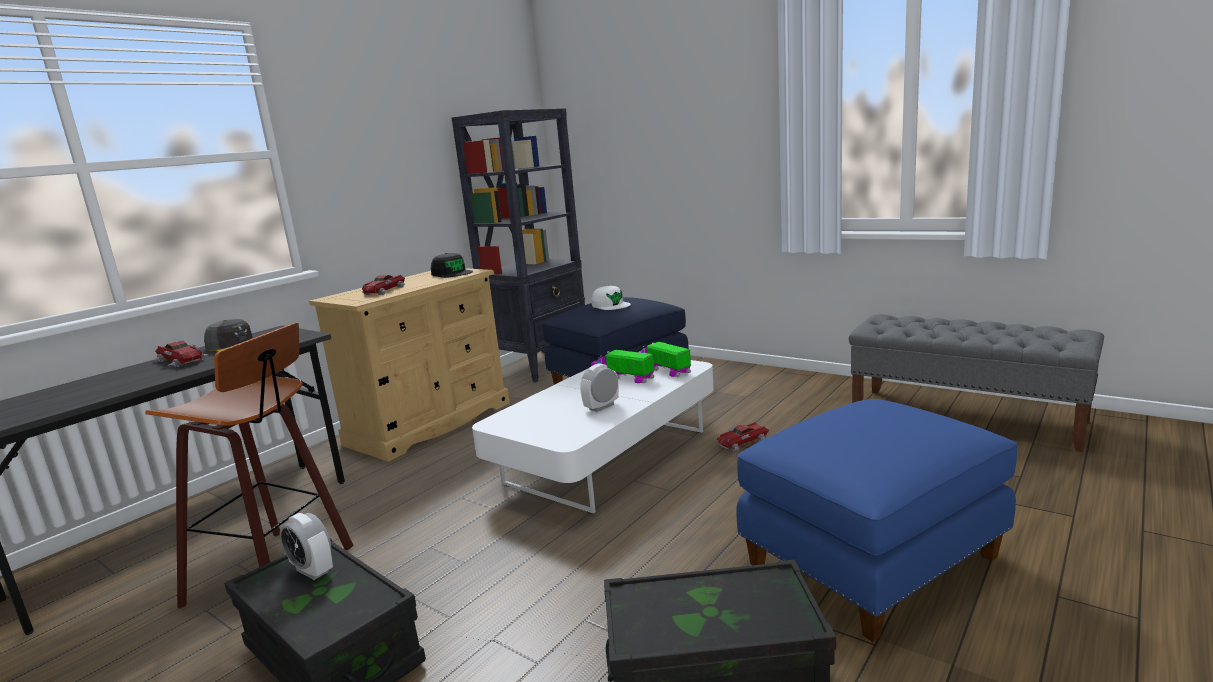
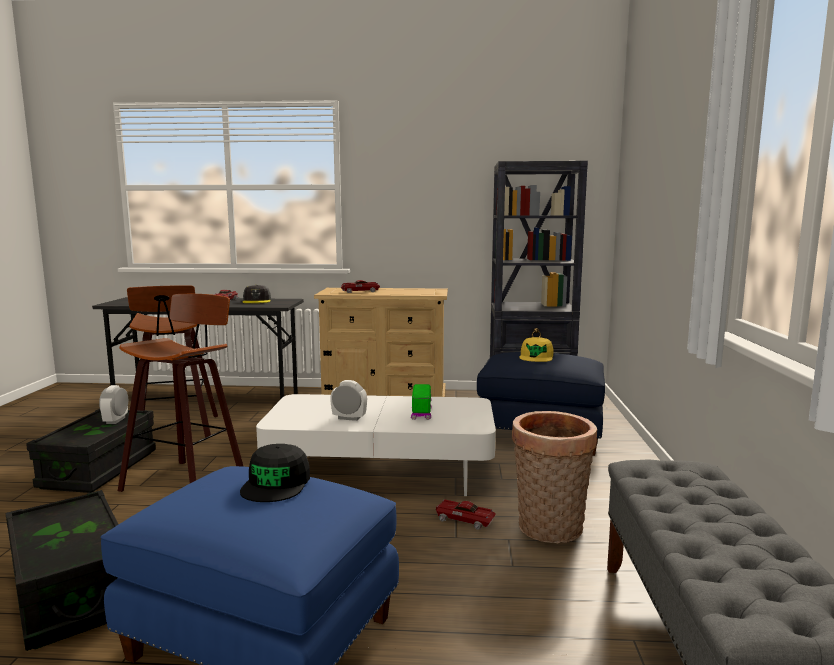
camera: 55 degrees right, 5 degrees down
(452, 273) = (424, 292): black cap -> black cap (276, 483)
(484, 575) = (188, 481): none -> stool
(611, 305) = (536, 357): white cap -> yellow cap
(661, 369) = (456, 418): toy truck -> none
(786, 417) = (549, 530): none -> basket

